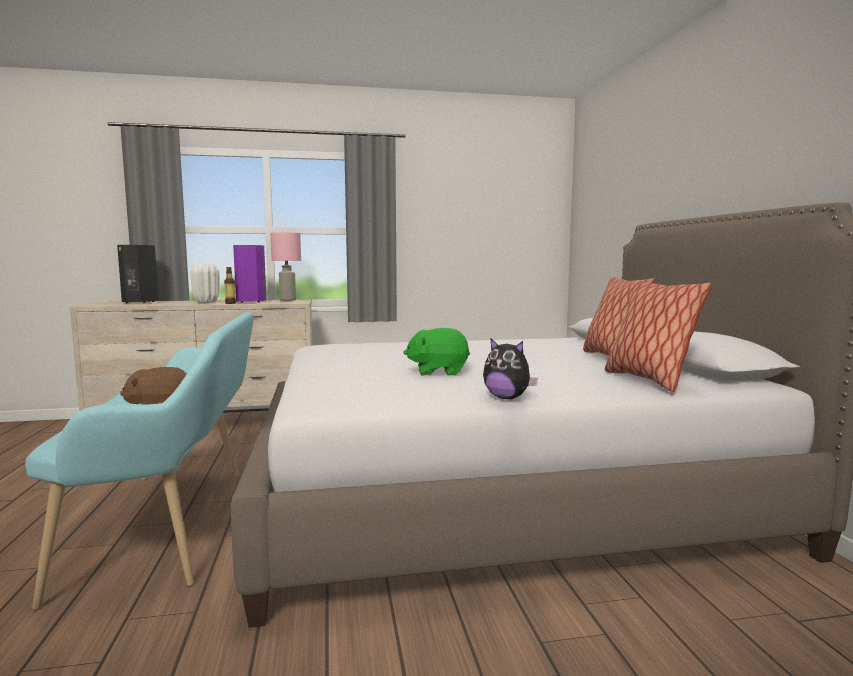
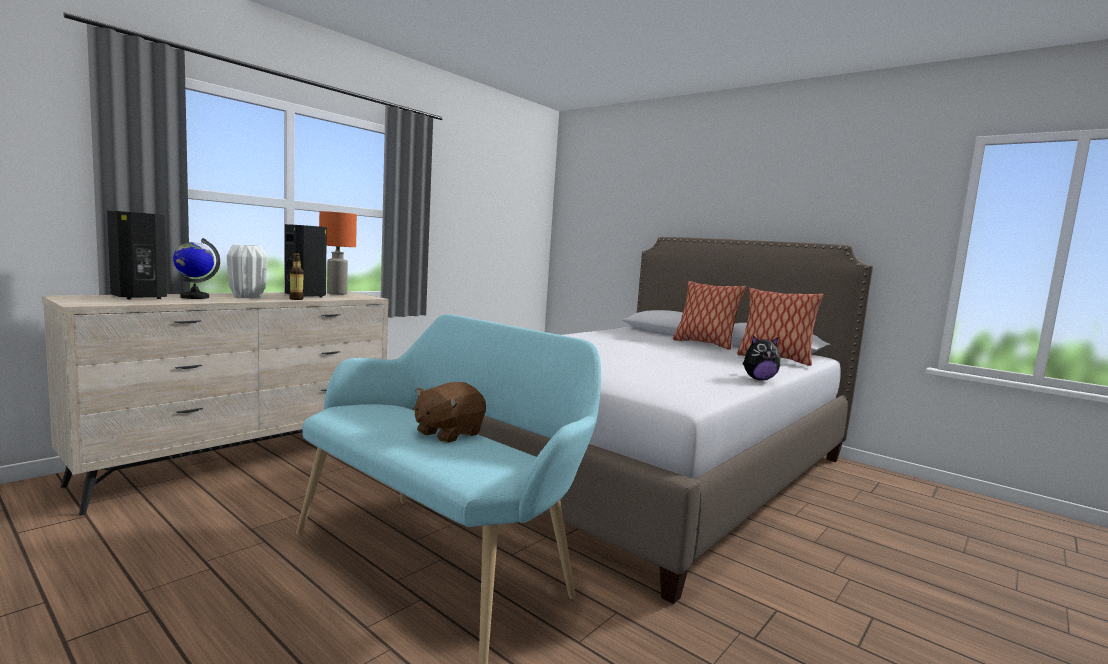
camera: 40 degrees left, 0 degrees up
(170, 302) = (194, 297): none -> globe
(252, 301) = (306, 296): purple speaker -> black speaker
(288, 300) = (337, 293): pink table lamp -> orange table lamp
(438, 372) = (654, 364): green plush toy -> none

